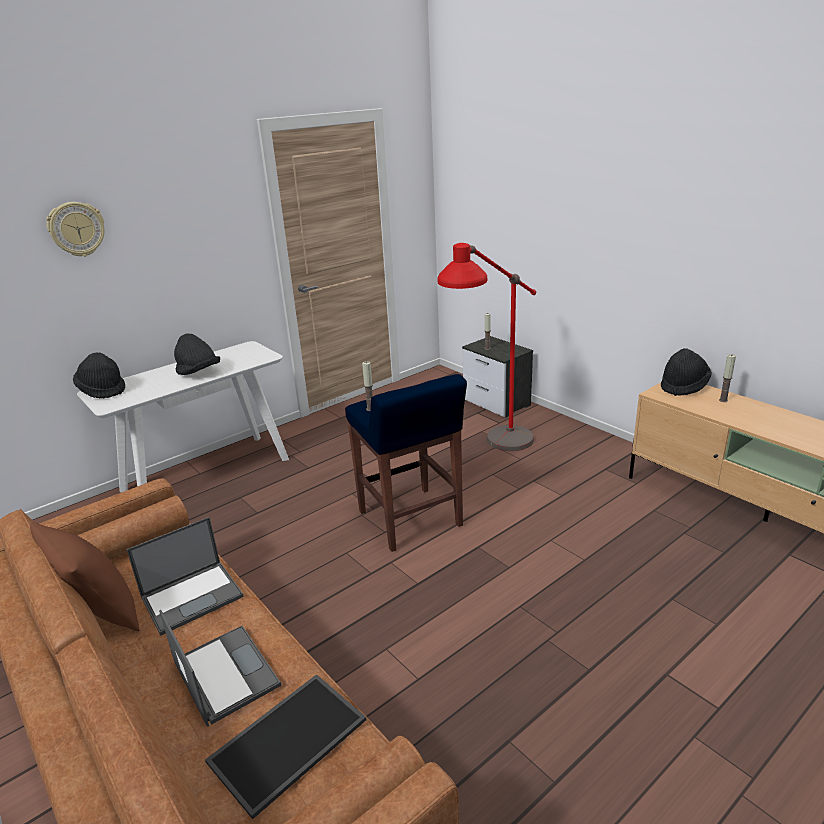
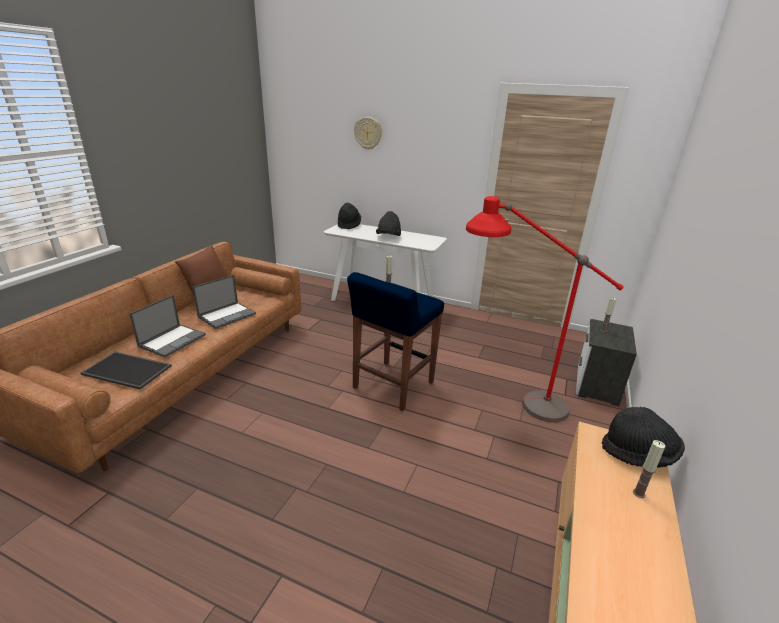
camera: 60 degrees right, 0 degrees up
(193, 596) = (227, 315): laptop -> laptop turned 75 degrees counterclockwise

